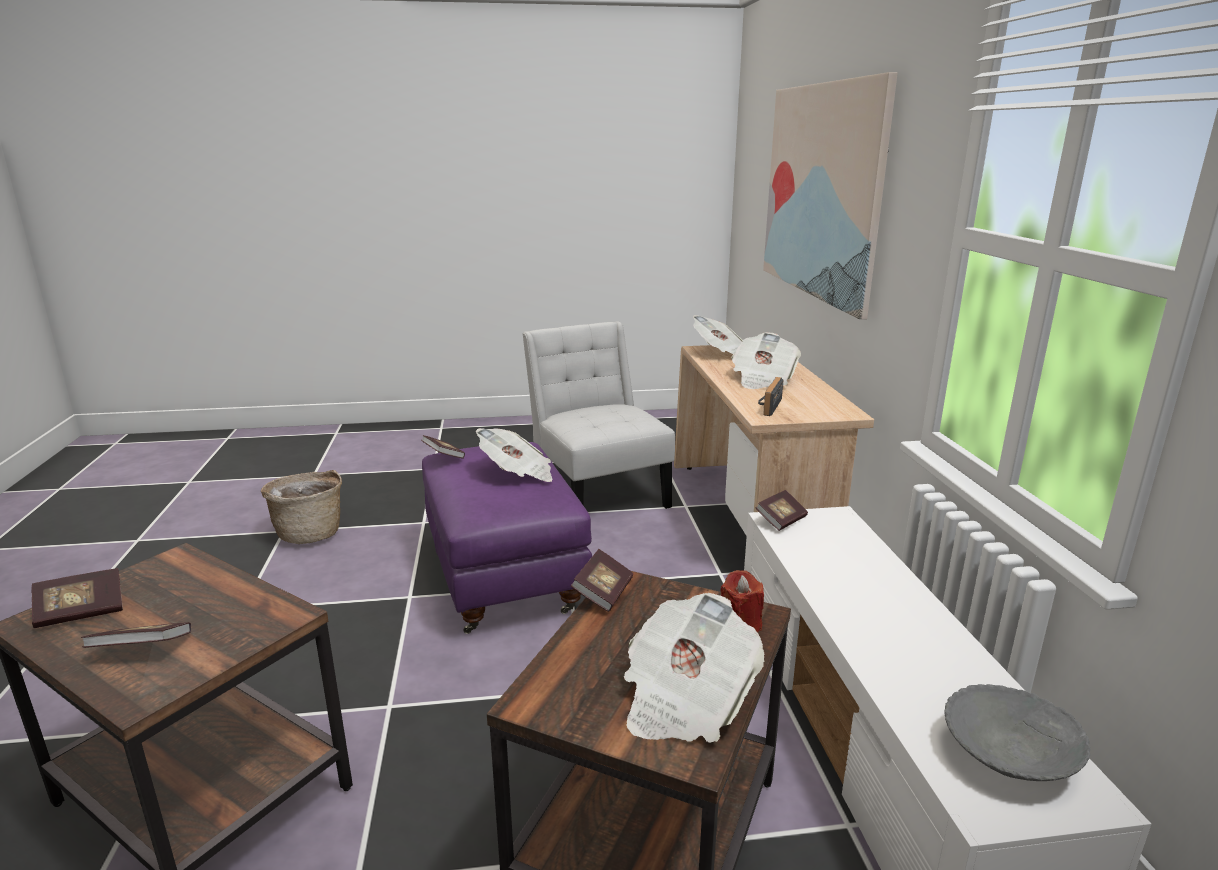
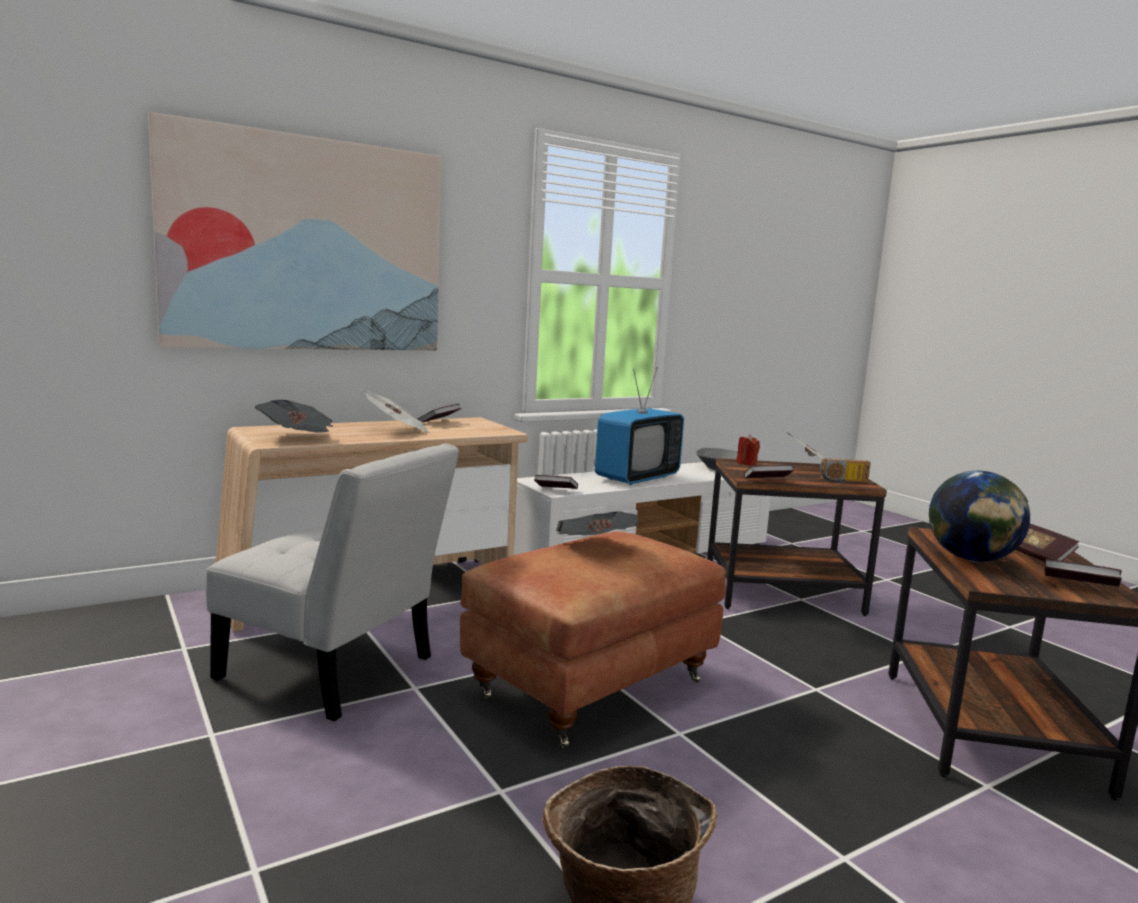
camera: 115 degrees left, 10 degrees down
(211, 588) = (971, 559): none -> globe
(443, 456) = (591, 585): book -> book (439, 422)
(505, 578) = (591, 685): purple ottoman -> brown ottoman
(598, 493) = (335, 672): white chair -> white chair turned 105 degrees counterclockwise
(767, 406) = (477, 430): radio -> radio (843, 481)
(869, 604) = (637, 478): none -> television

